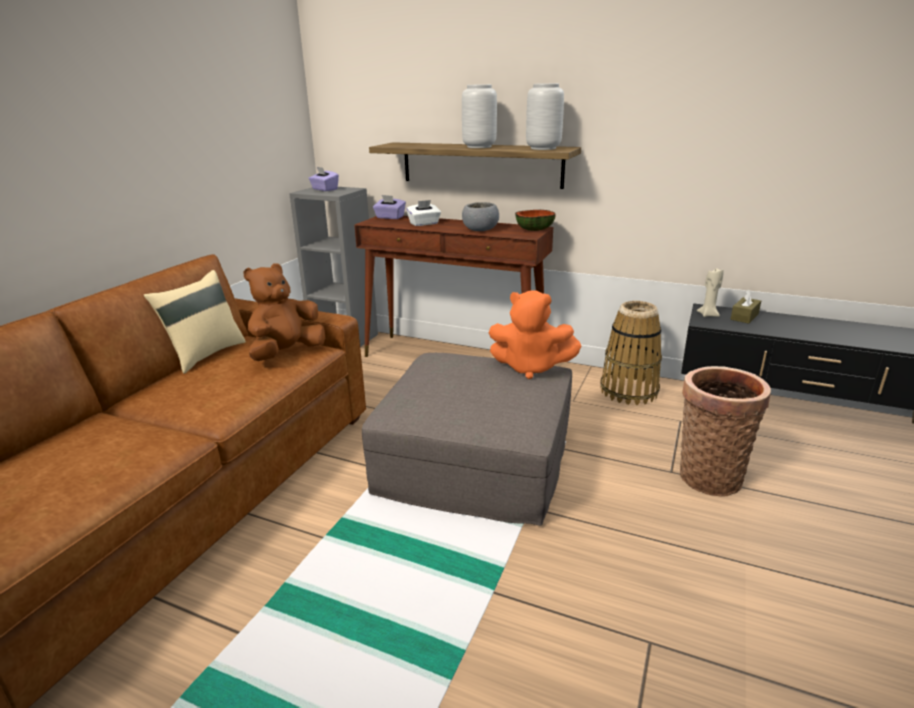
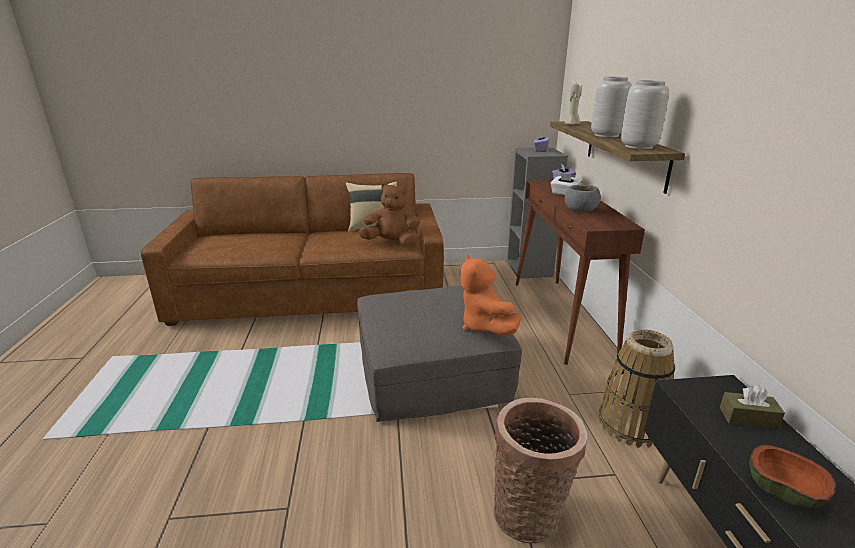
camera: 60 degrees right, 0 degrees up
(534, 230) = (617, 225): bowl -> bowl (781, 492)
(708, 315) = (709, 389): beige candle -> beige candle (572, 124)

